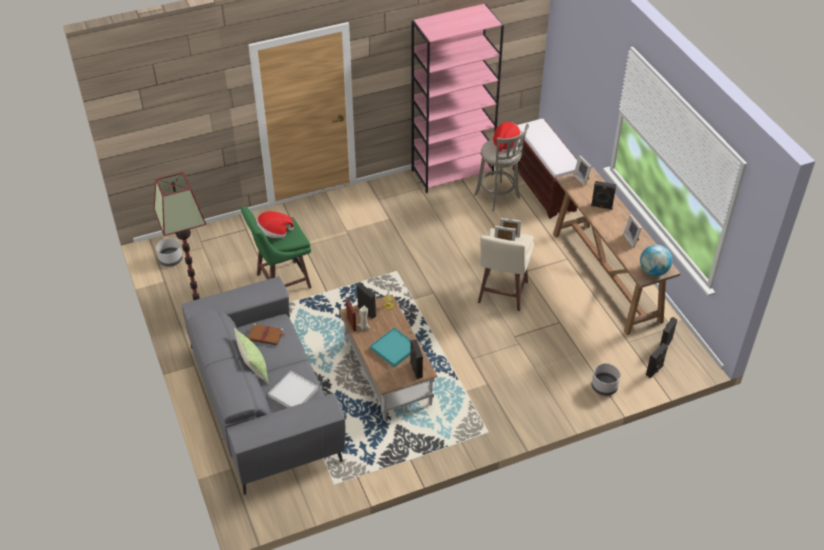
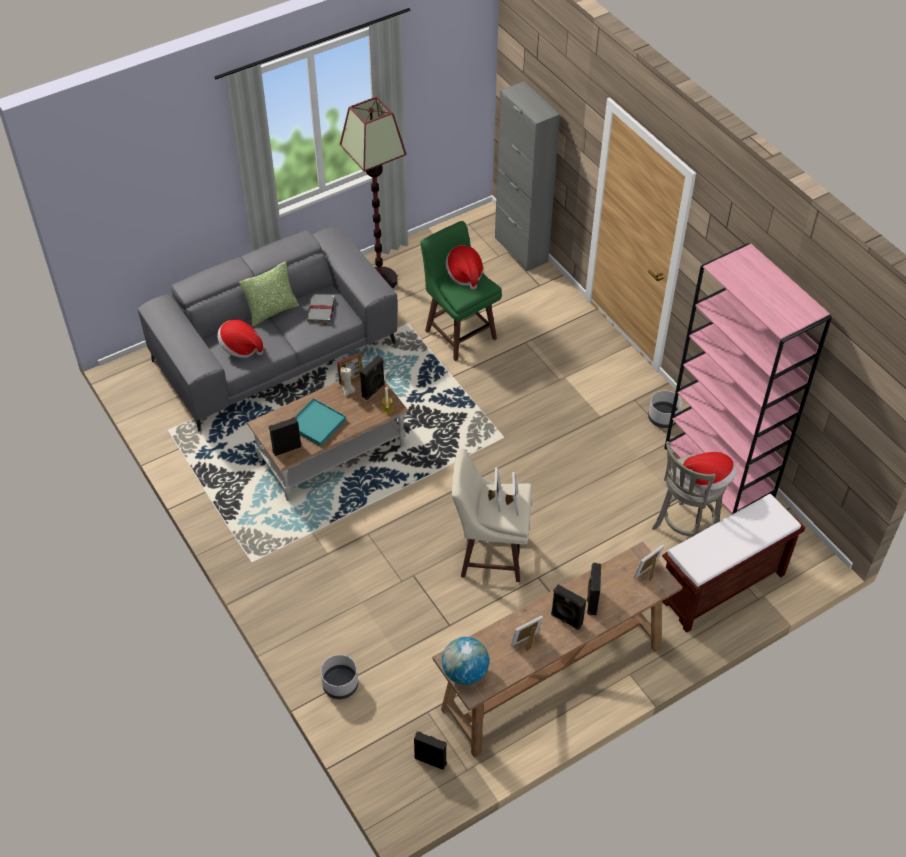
camera: 80 degrees right, 5 degrees up
(170, 259) = (471, 234): grey planter -> grey planter (663, 418)
(201, 233) = (521, 250): none -> grey cabinet
(266, 335) = (321, 310): brown book -> grey book
(293, 392) = (240, 347): white tray -> hat
(654, 371) = (378, 747): black speaker -> black speaker (566, 620)

